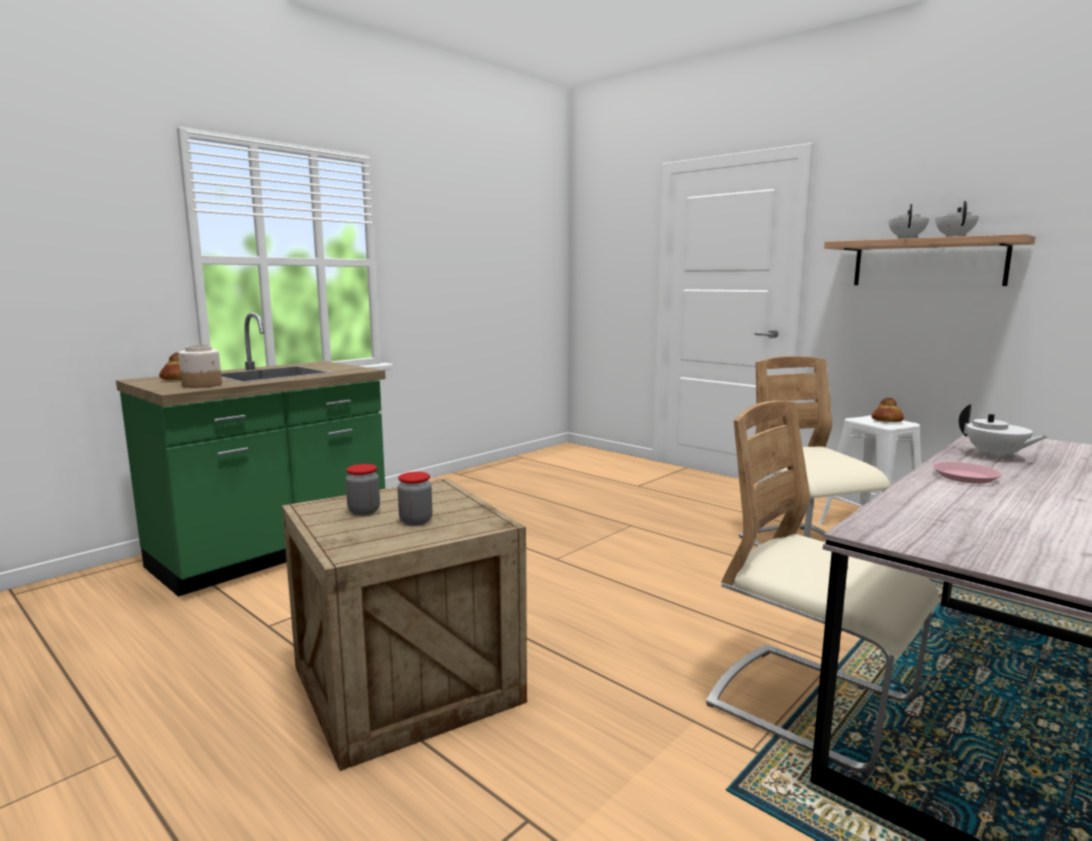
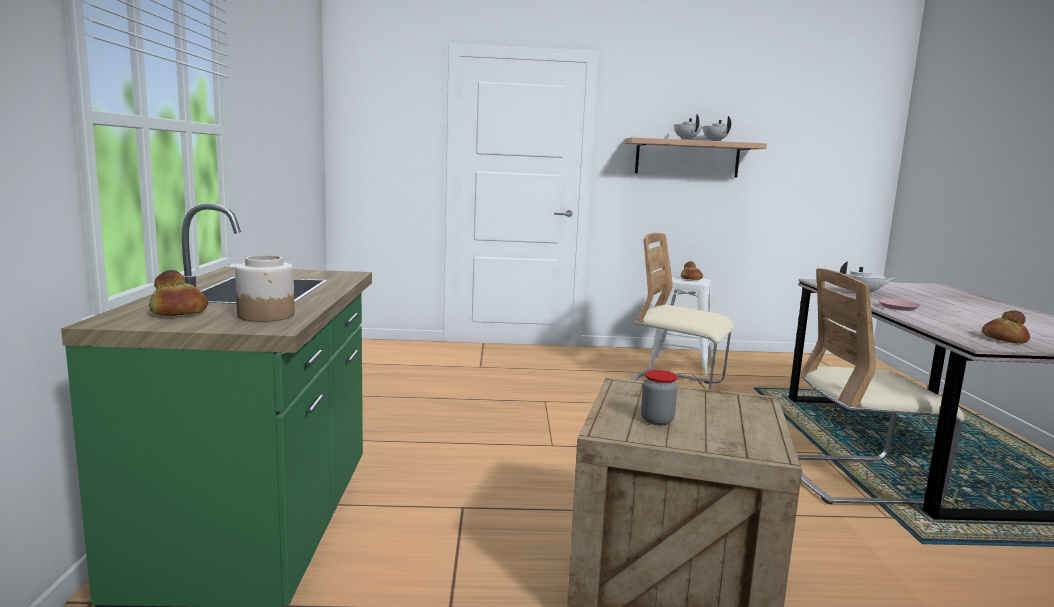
camera: 45 degrees left, 0 degrees up
(416, 521) = (715, 415): jar -> none
(954, 537) = (1004, 339): none -> bread

